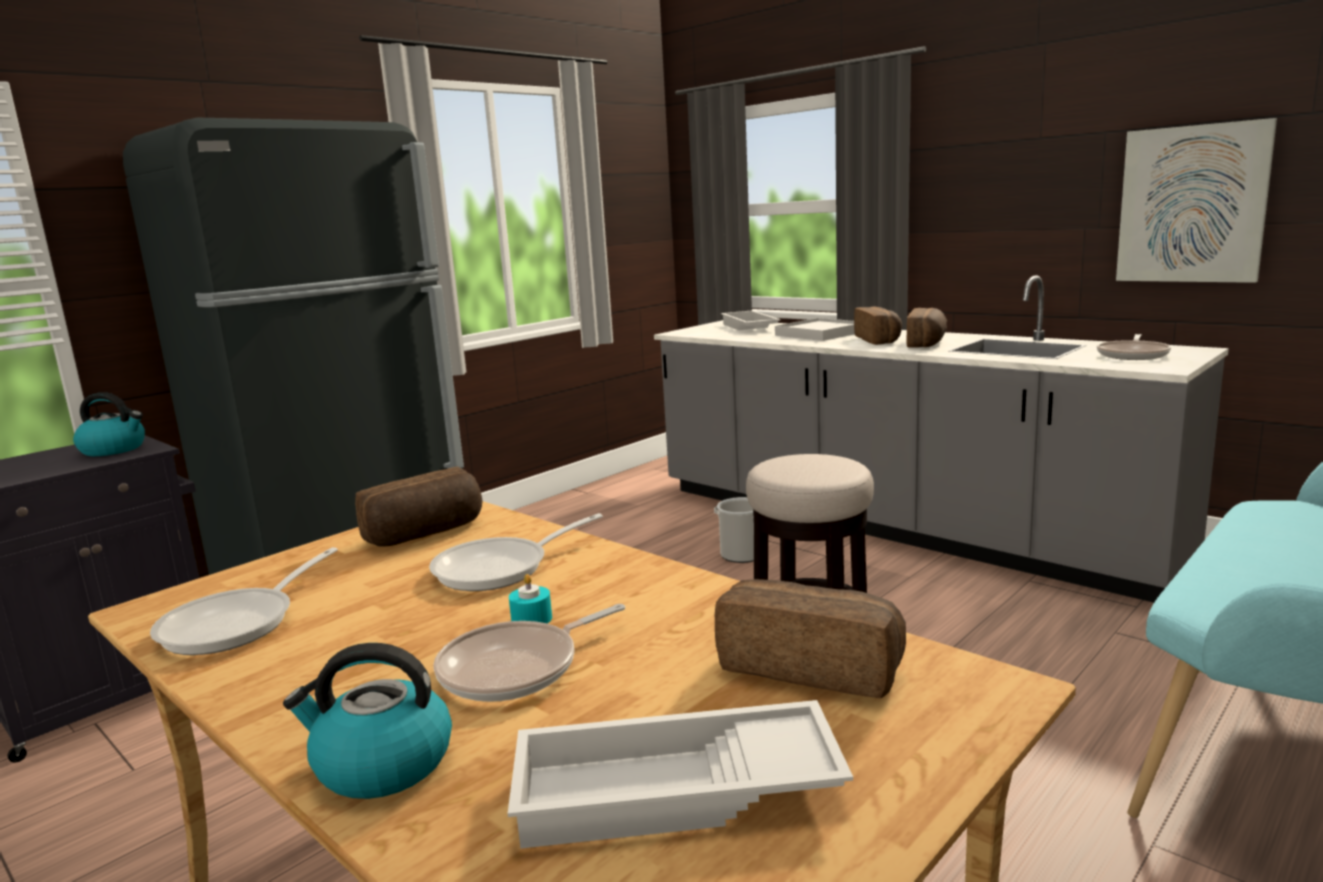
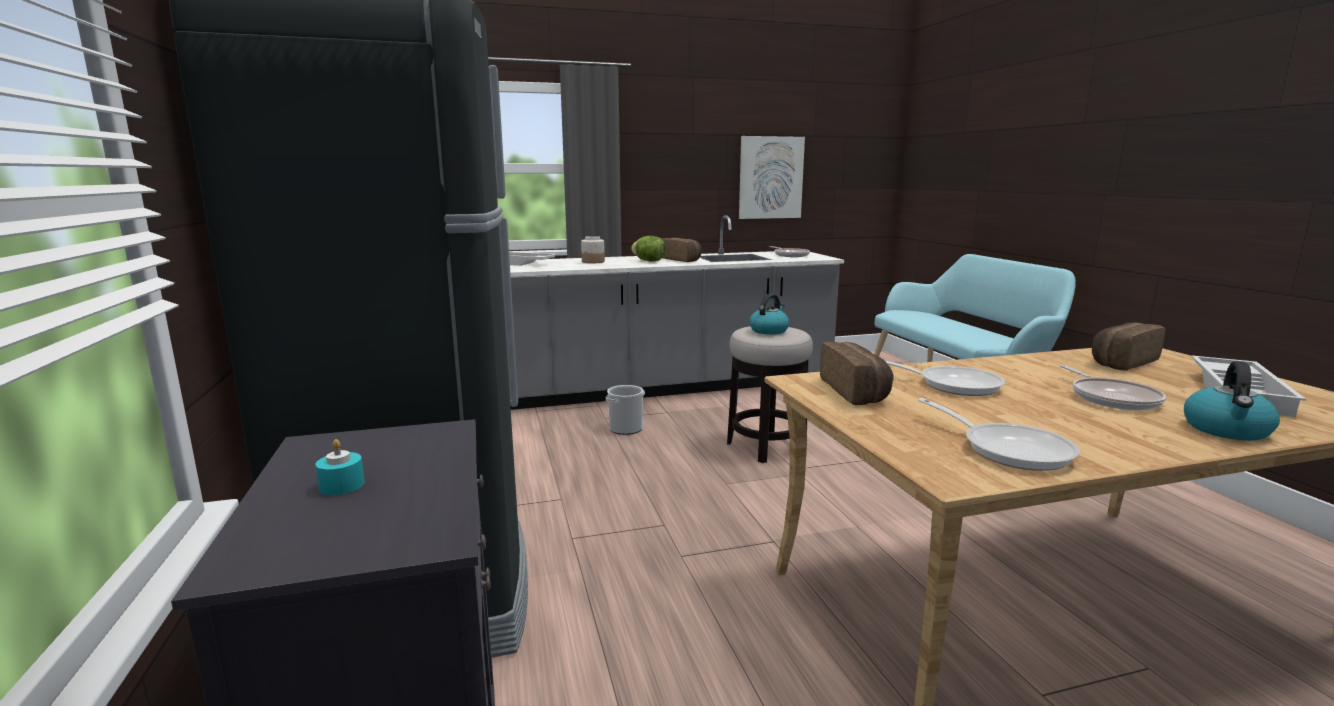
camera: 60 degrees left, 0 degrees up
(114, 449) = (389, 447): kettle -> kettle (769, 330)
(501, 568) = (952, 384): frying pan -> frying pan turned 60 degrees counterclockwise
(531, 619) = (1043, 388): turquoise candle -> turquoise candle (342, 485)
(820, 333) = (593, 262): white tray -> jar
(879, 340) = (648, 261): bread -> lettuce

